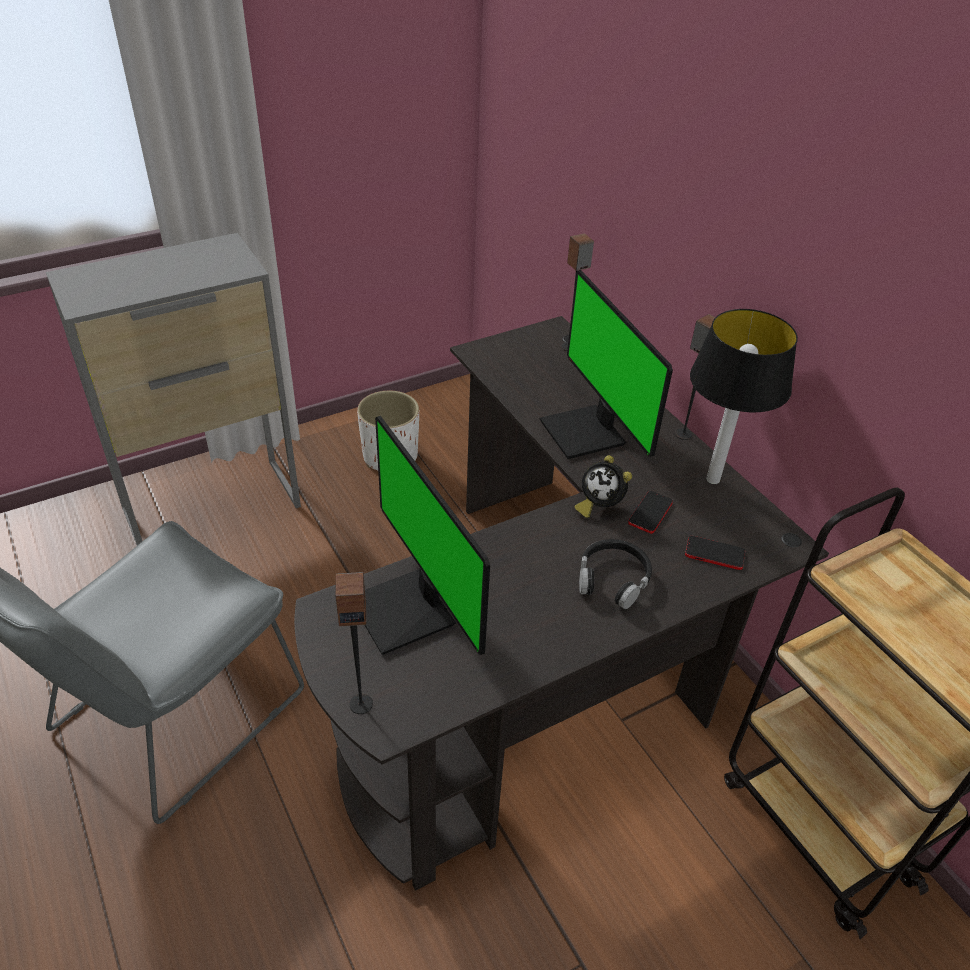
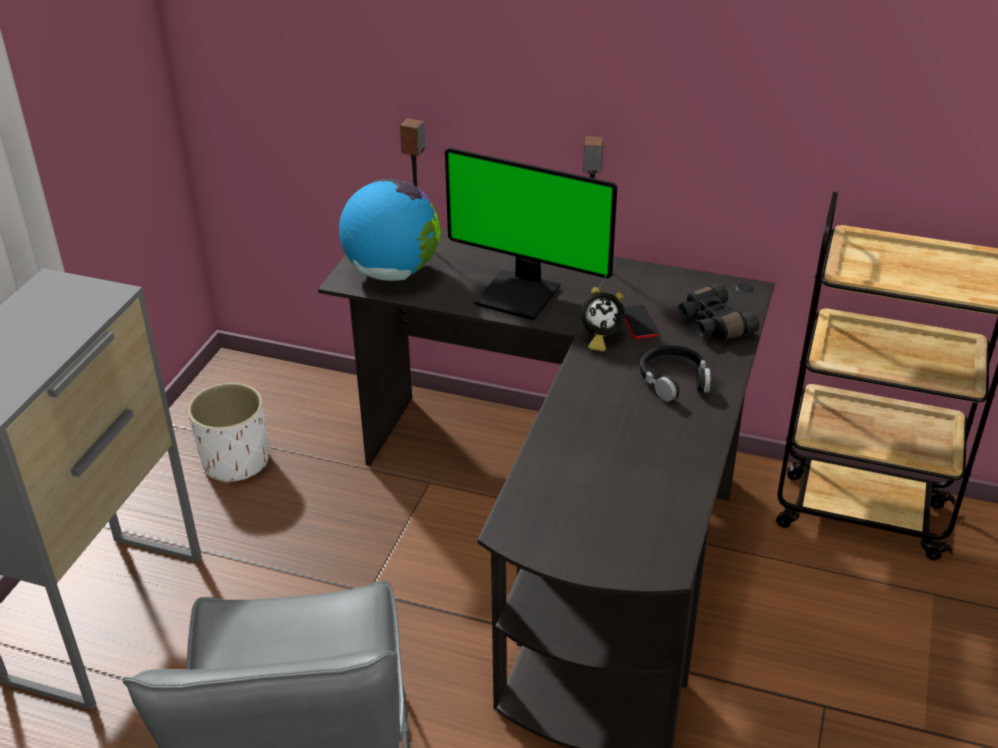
camera: 40 degrees left, 5 degrees down
(361, 703) = (627, 566): speaker -> none
(407, 611) = (571, 490): monitor -> none
(515, 363) = (392, 273): none -> globe
(713, 480) = (649, 277): table lamp -> none
(714, 553) = (712, 324): phone -> black binoculars

